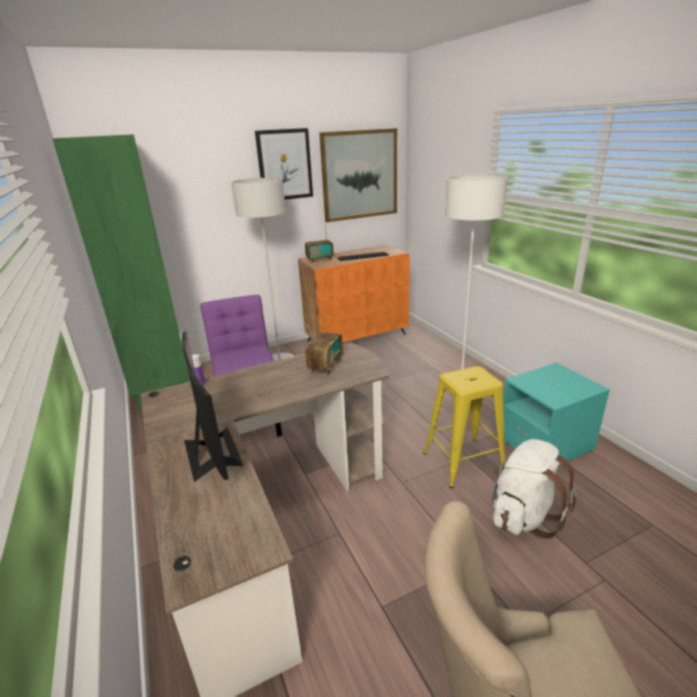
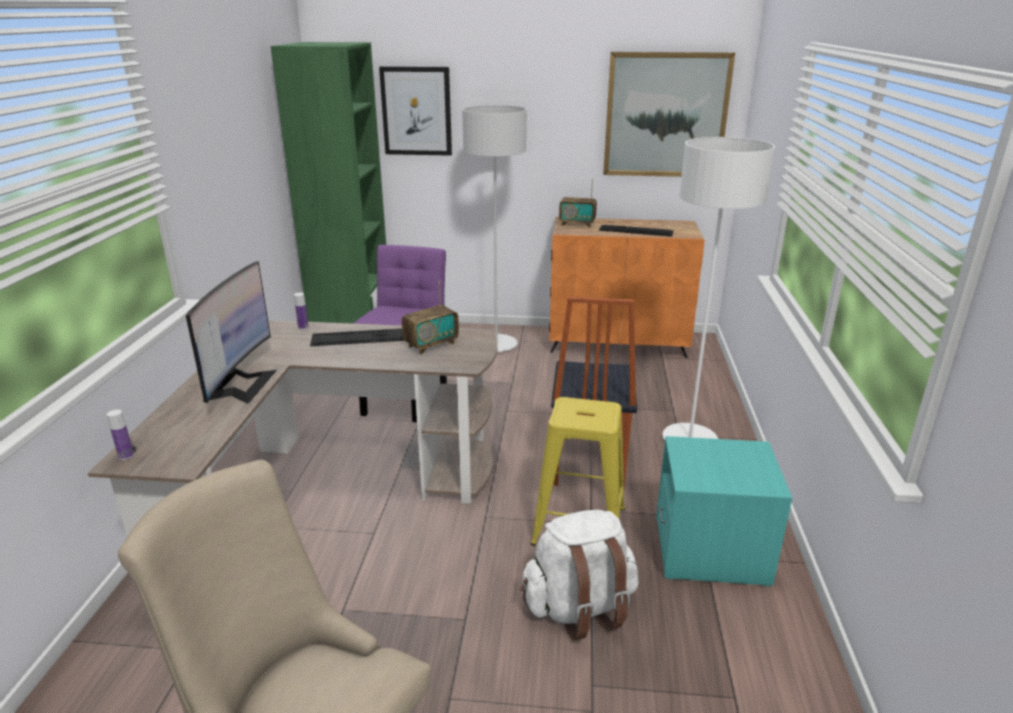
camera: 30 degrees right, 0 degrees up
(189, 570) = (126, 456): none -> bottle
(263, 378) = (360, 337): none -> keyboard
(284, 165) = (555, 91): picture -> picture (416, 111)
(425, 420) = (587, 466): none -> chair

